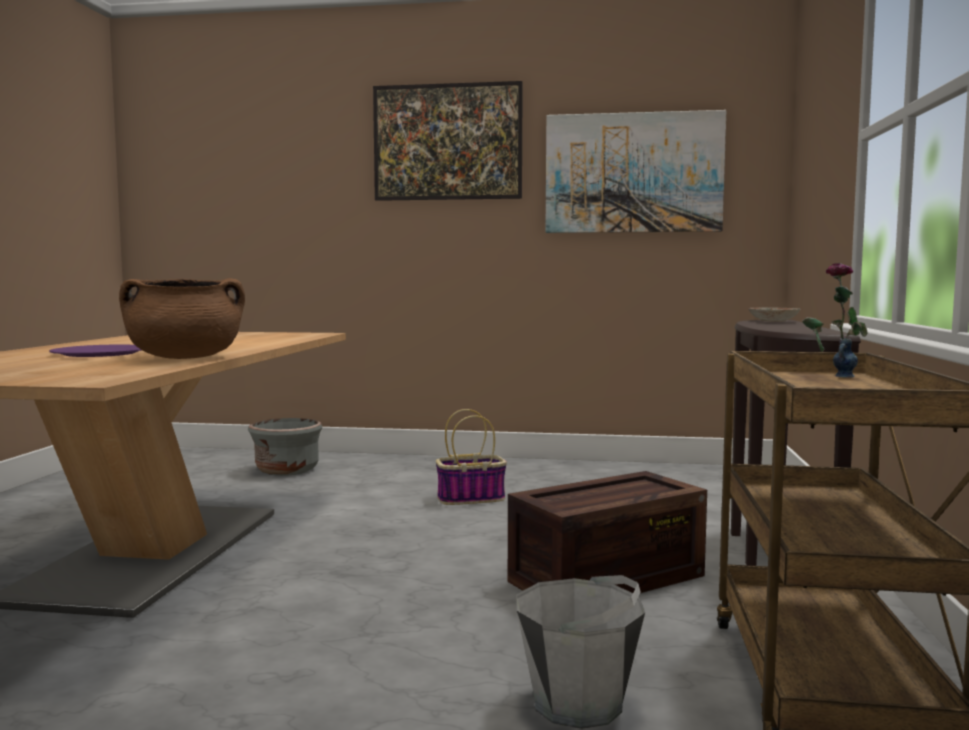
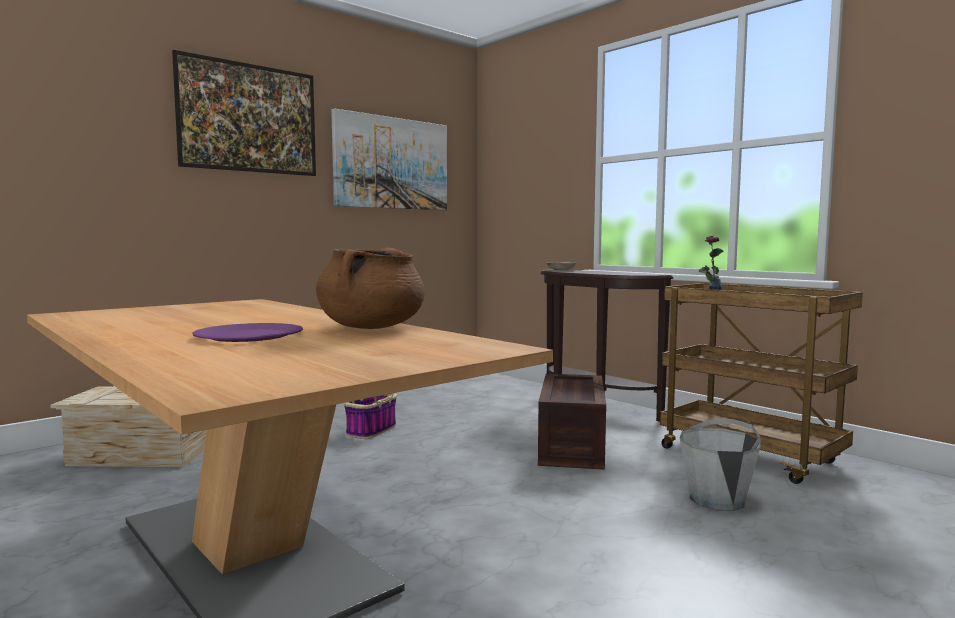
camera: 50 degrees left, 0 degrees up
(287, 470) = (142, 456): grey planter -> crate

